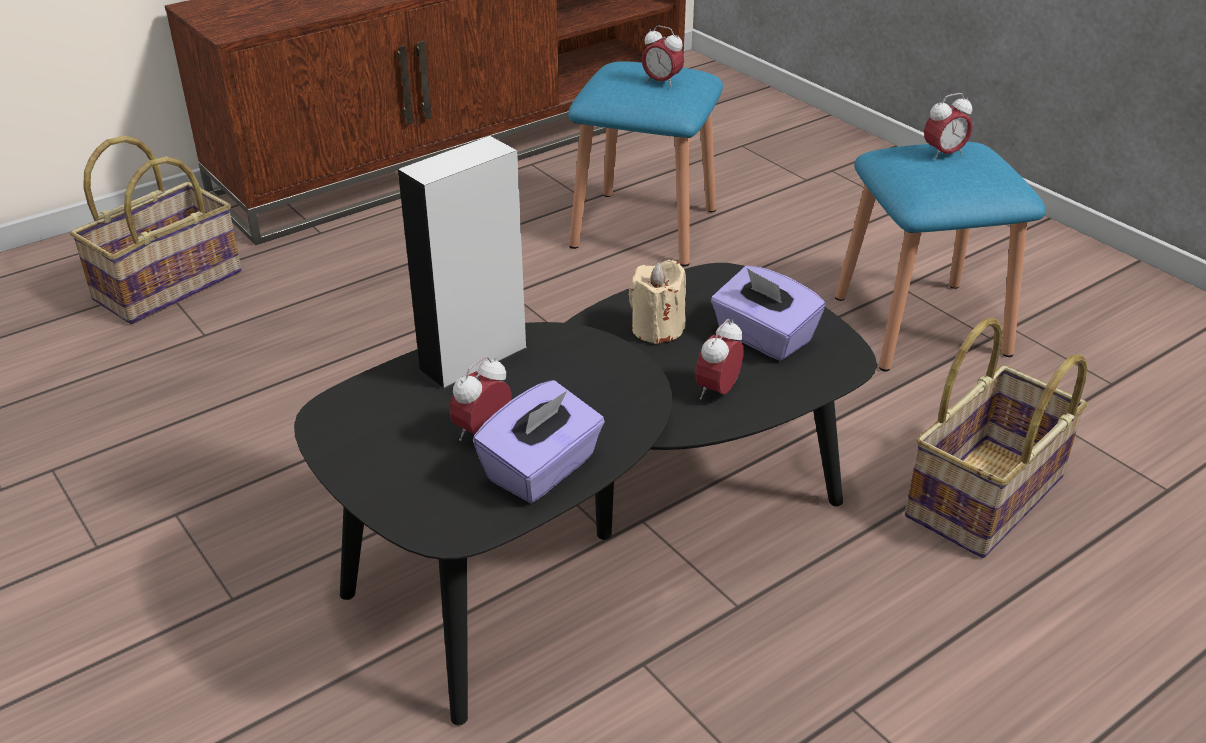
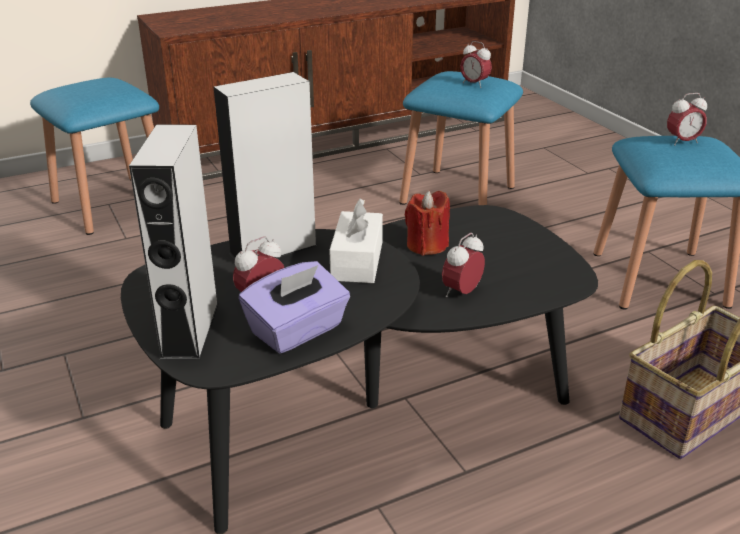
camera: 10 degrees right, 5 degrees down
(168, 284) = (112, 204): basket -> blue stool
(407, 484) = (190, 330): none -> grey speaker
(585, 365) = (357, 261): none -> white tissue box
(657, 329) = (426, 245): beige candle -> red candle
(763, 338) = (509, 259): purple tissue box -> none

